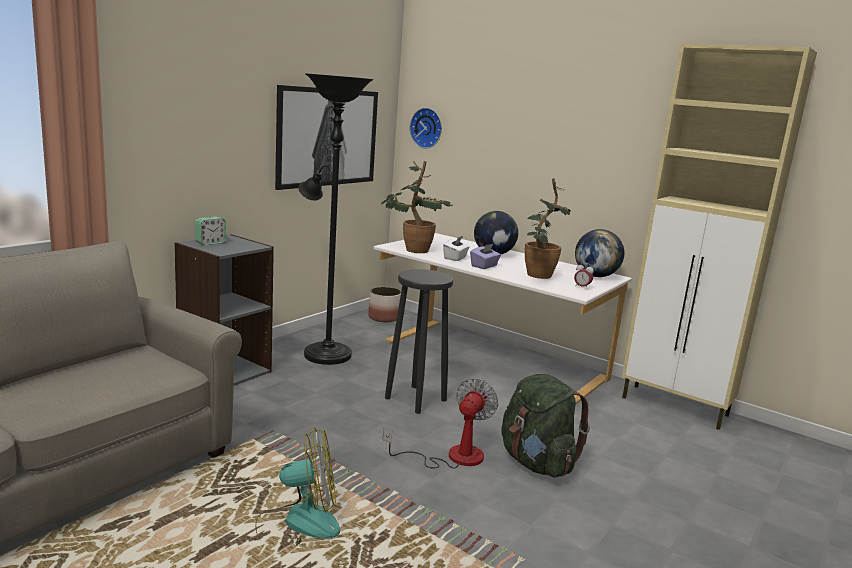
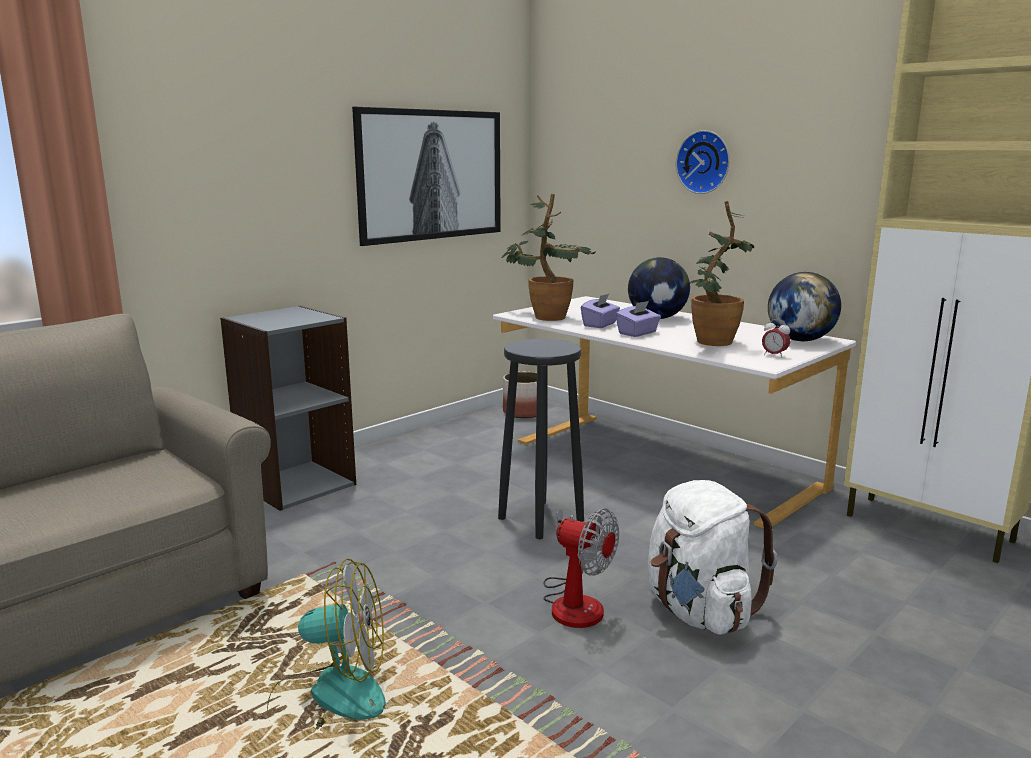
camera: 10 degrees right, 0 degrees up
(210, 243) = (266, 316): alarm clock -> none
(324, 353) = (432, 459): black floor lamp -> none
(427, 128) = (569, 155): wall clock -> wall clock (704, 162)
(452, 457) = (574, 601): fan -> fan turned 90 degrees clockwise
(455, 258) = (600, 325): white tissue box -> purple tissue box
(536, 463) = (699, 612): green backpack -> white backpack

